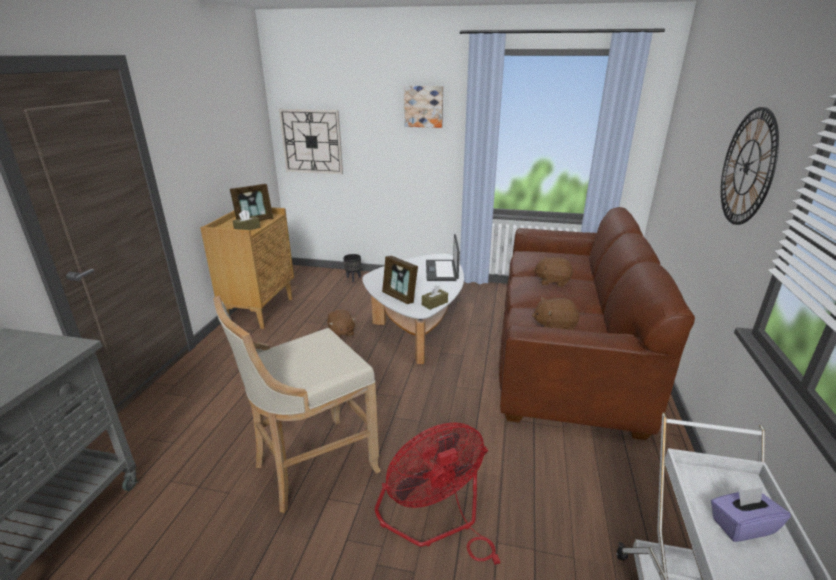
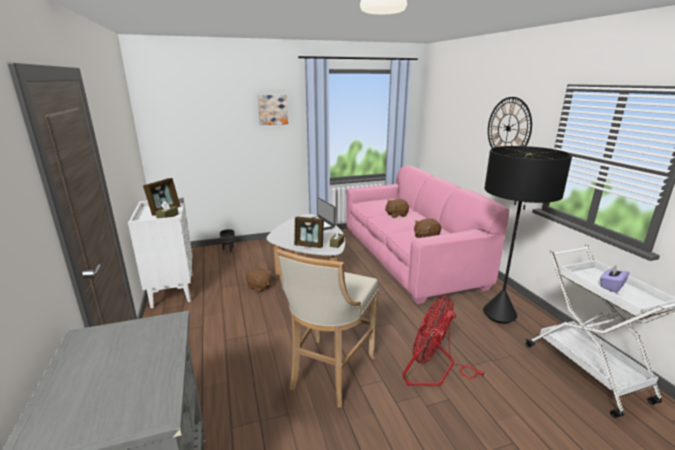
camera: 30 degrees left, 5 degrees down
(261, 310) = (173, 290): brown cabinet -> white cabinet
(312, 141) = (179, 142): wall clock -> none
(564, 348) = (408, 257): brown sofa -> pink sofa
(619, 488) = (499, 316): none -> black floor lamp

